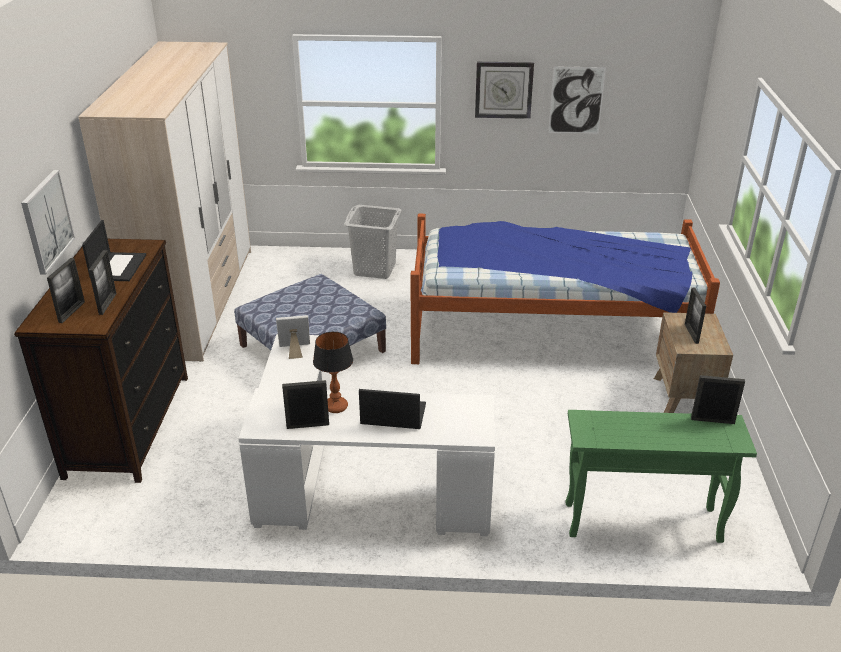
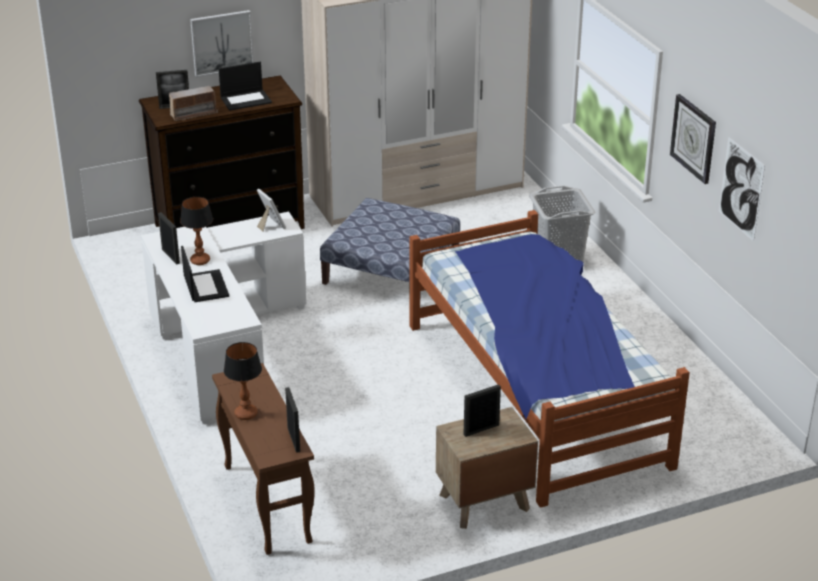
camera: 65 degrees right, 0 degrees up
(107, 304) = (193, 114): picture frame -> radio
(640, 523) = (266, 503): green console table -> brown console table
(657, 440) = (246, 414): none -> table lamp

